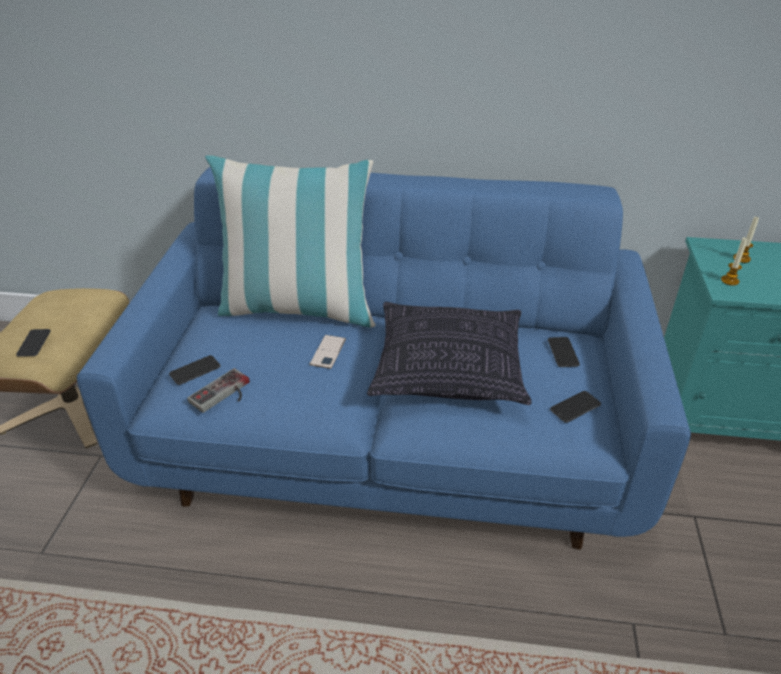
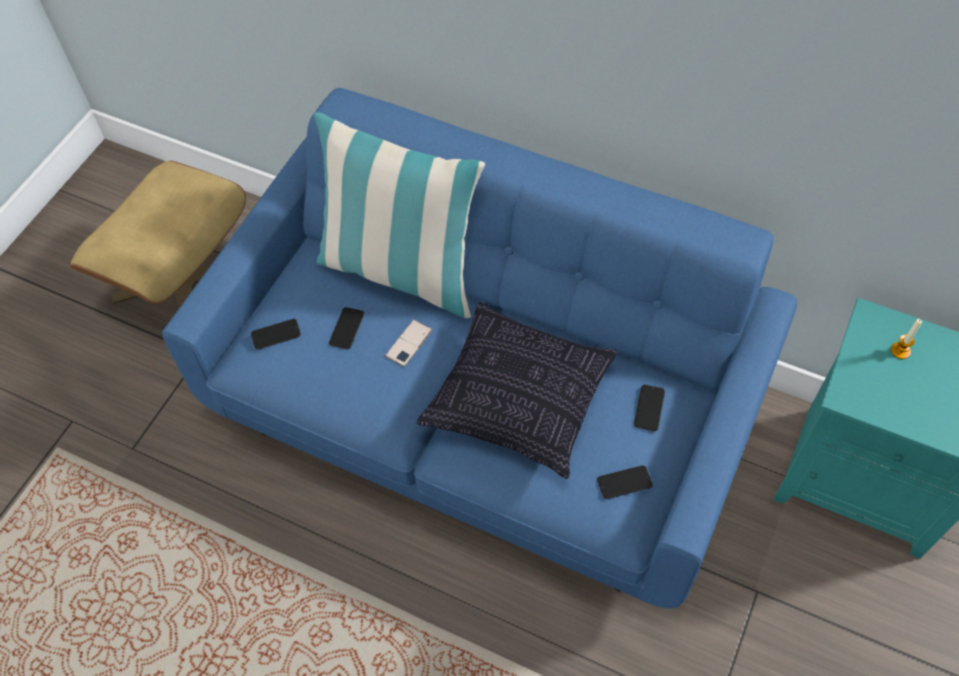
camera: 20 degrees right, 20 degrees up
(34, 343) = (141, 245): phone -> phone (346, 328)
(224, 395) = (294, 373): game controller -> none
(729, 281) = (861, 382): candle -> none

